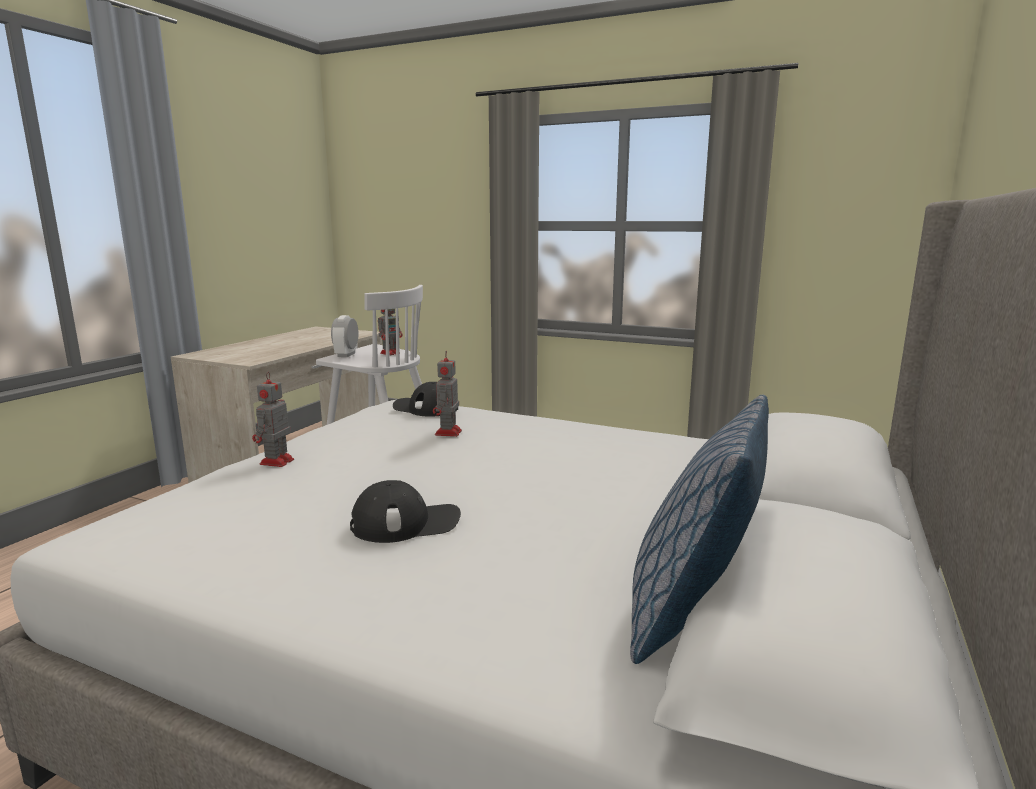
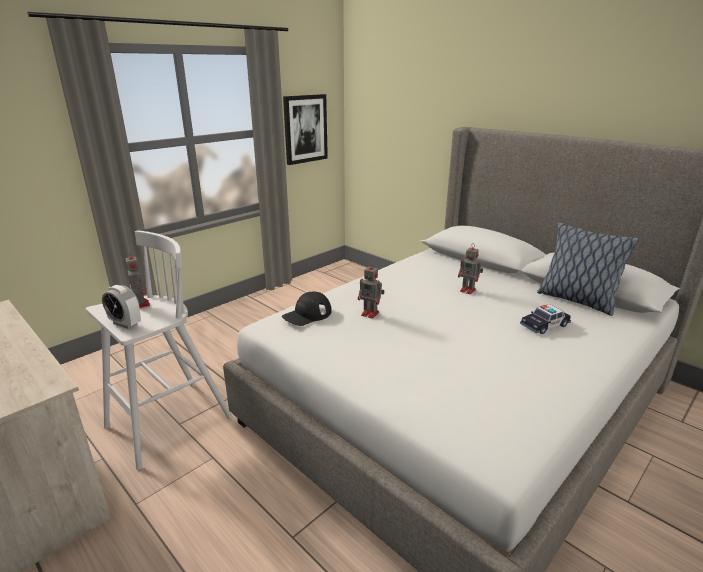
camera: 70 degrees left, 10 degrees up
(276, 462) = (386, 382): toy robot -> toy robot (468, 290)
(406, 523) = (499, 343): black cap -> none
(507, 565) = (544, 325): none -> toy car
(831, 229) = (305, 129): none -> picture

